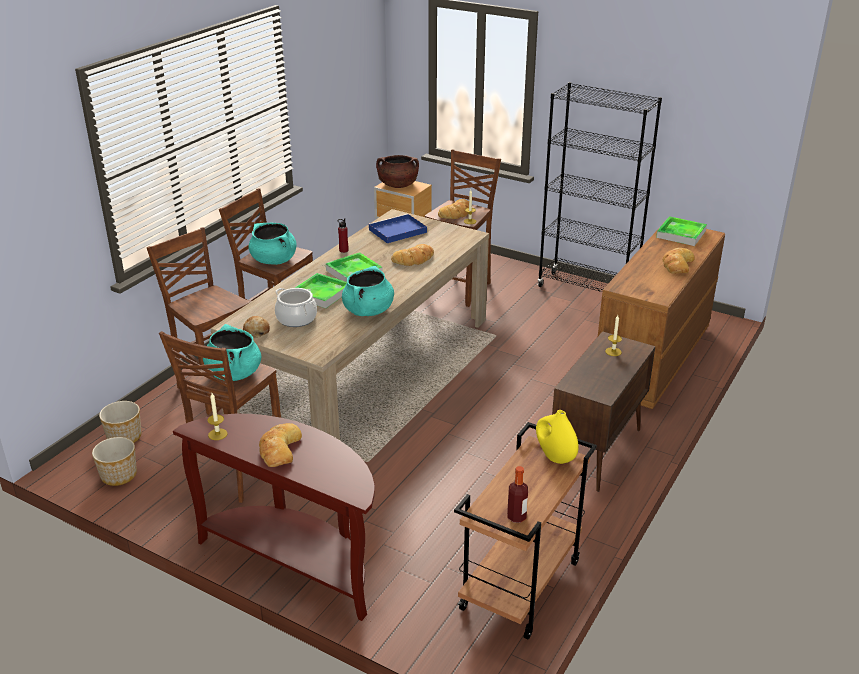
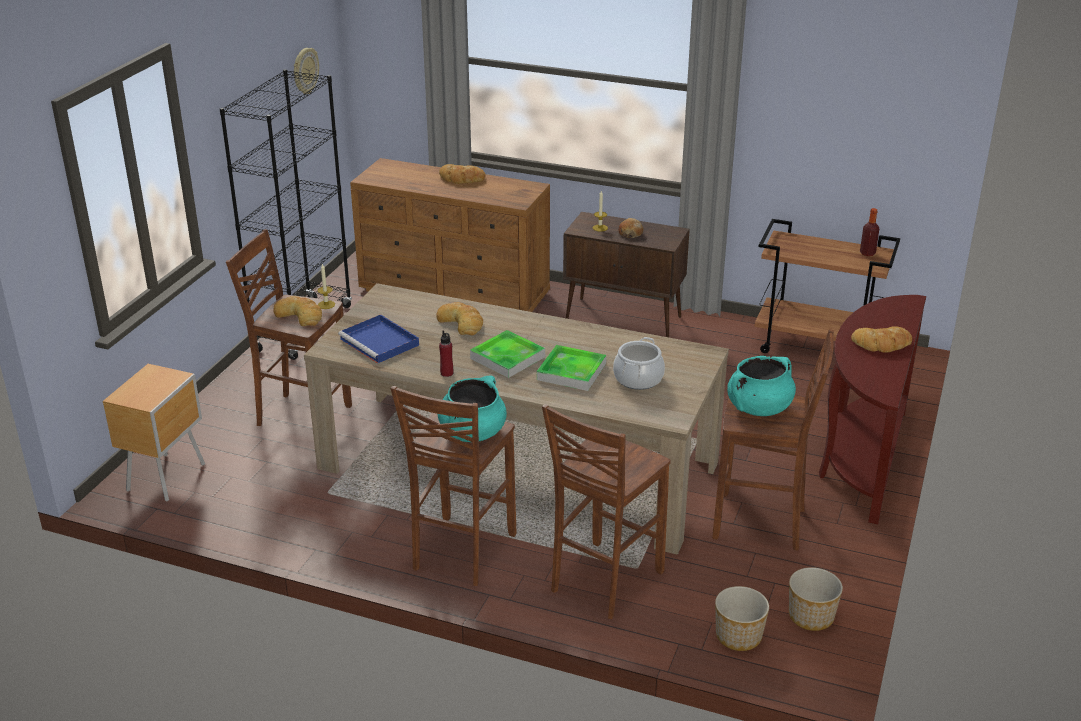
camera: 100 degrees left, 0 degrees up
(217, 434) = (885, 379): candle -> none
(256, 331) = (678, 400): bread -> bread (630, 233)
(368, 311) = (601, 337): turquoise cooking pot -> none
(398, 185) = (147, 391): brown cooking pot -> none
(555, 456) = (784, 242): yellow vase -> none
(681, 234) = (388, 176): tray -> none
(703, 118) = (305, 71): none -> wall clock

